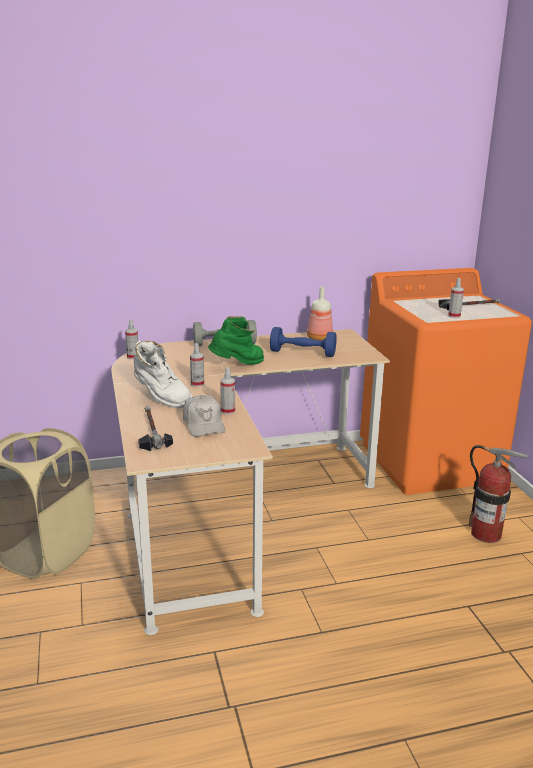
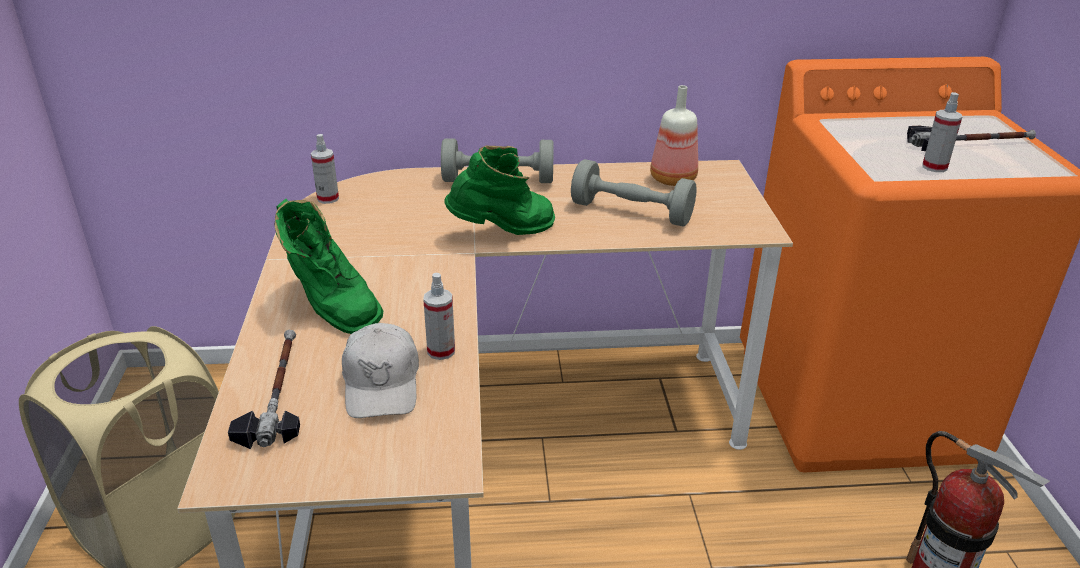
camera: 10 degrees right, 10 degrees up
(161, 399) = (331, 307): white boot -> green boot
(197, 384) = (412, 274): spray bottle -> none
(302, 353) = (631, 212): blue dumbbell -> grey dumbbell

